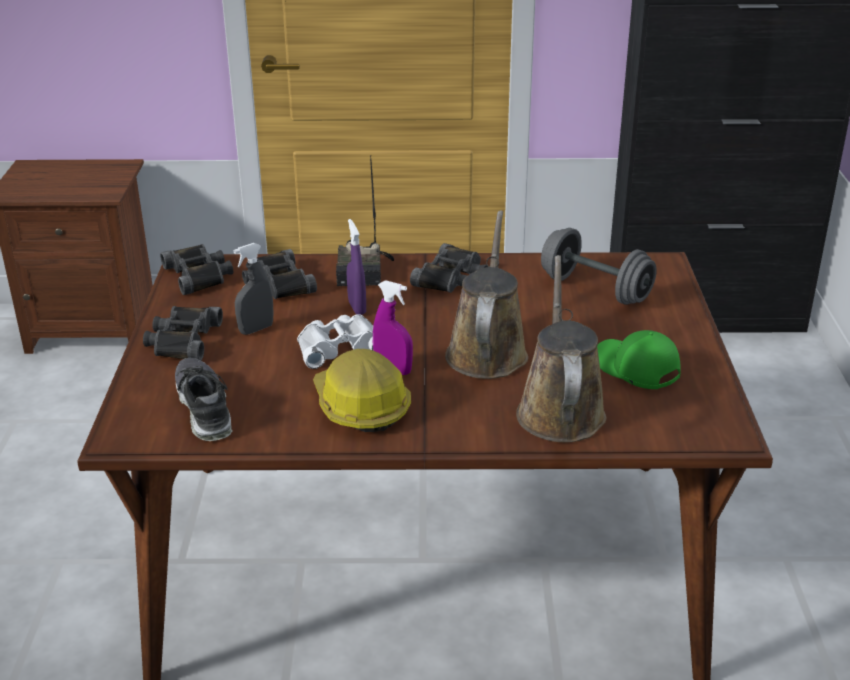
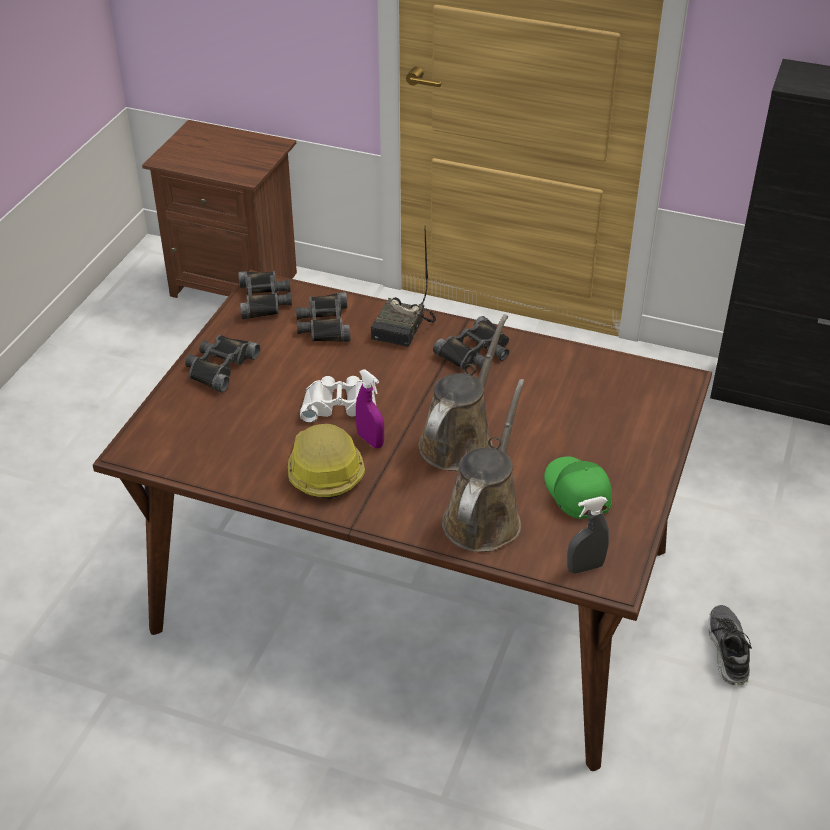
camera: 20 degrees right, 10 degrees up
(203, 409) = (203, 440): shoe -> shoe (727, 650)
(256, 329) = (282, 369): grey spray bottle -> grey spray bottle (585, 567)
(357, 307) = (376, 366): purple spray bottle -> none
(595, 289) = (596, 396): grey dumbbell -> none

